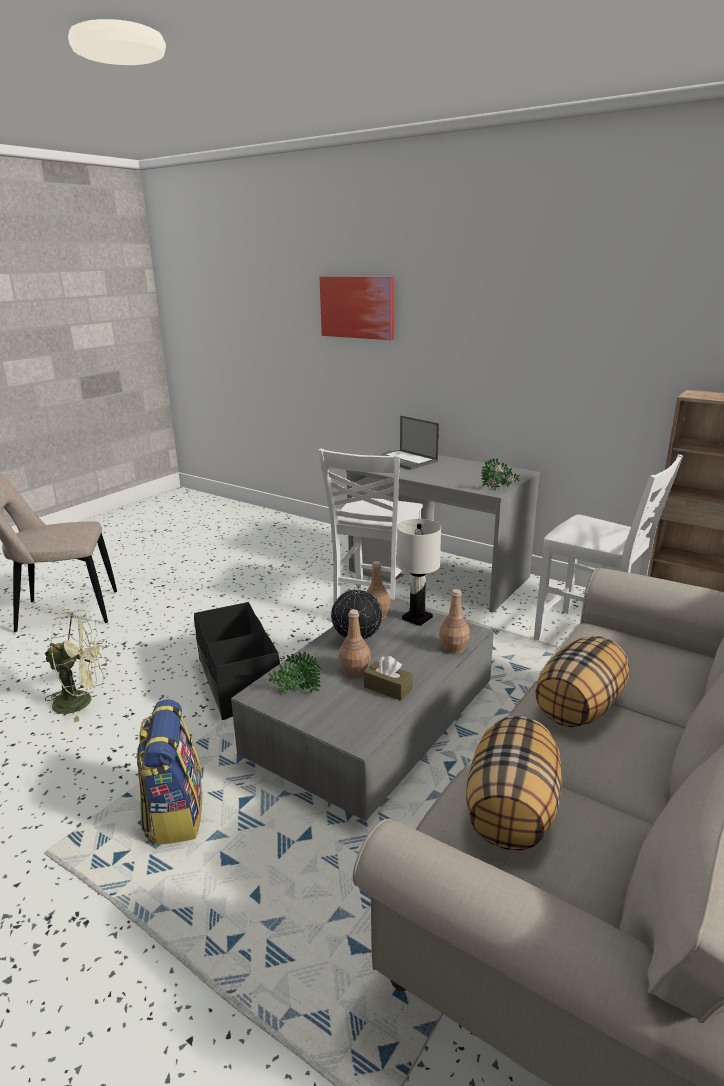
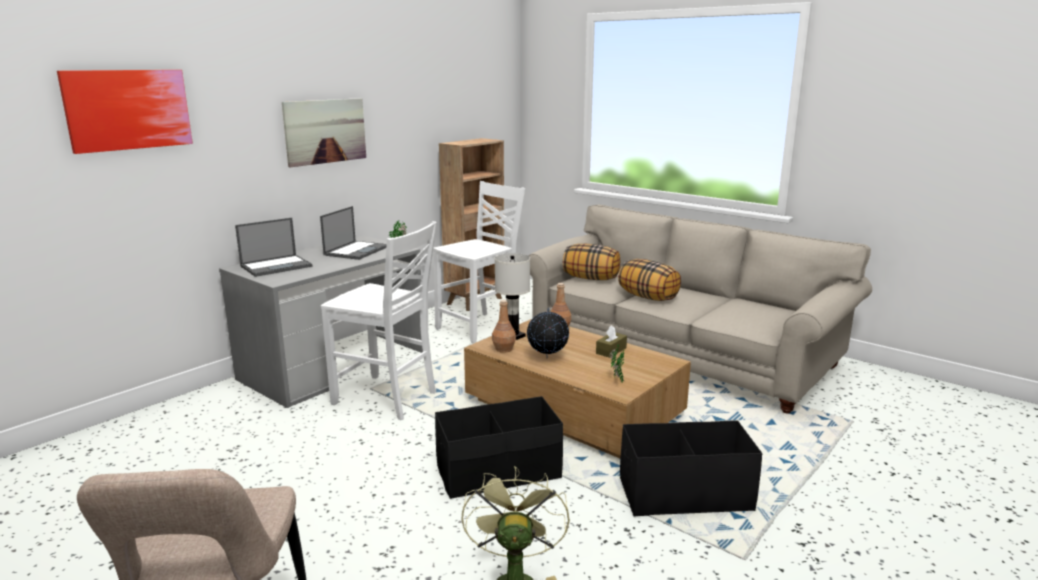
camera: 85 degrees left, 5 degrees down
(174, 814) = (684, 494): backpack -> black storage box
(355, 671) = (588, 360): brown bottle -> none
(372, 725) = (574, 409): grey coffee table -> brown coffee table
(473, 476) = (356, 250): none -> laptop
(512, 811) = (741, 316): pillow -> pillow (591, 278)
(520, 347) = (325, 131): none -> picture

